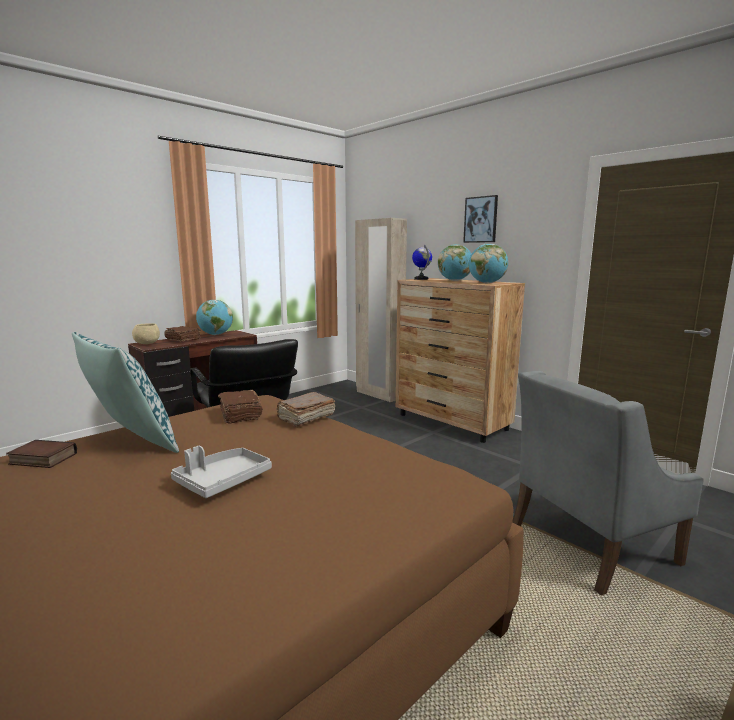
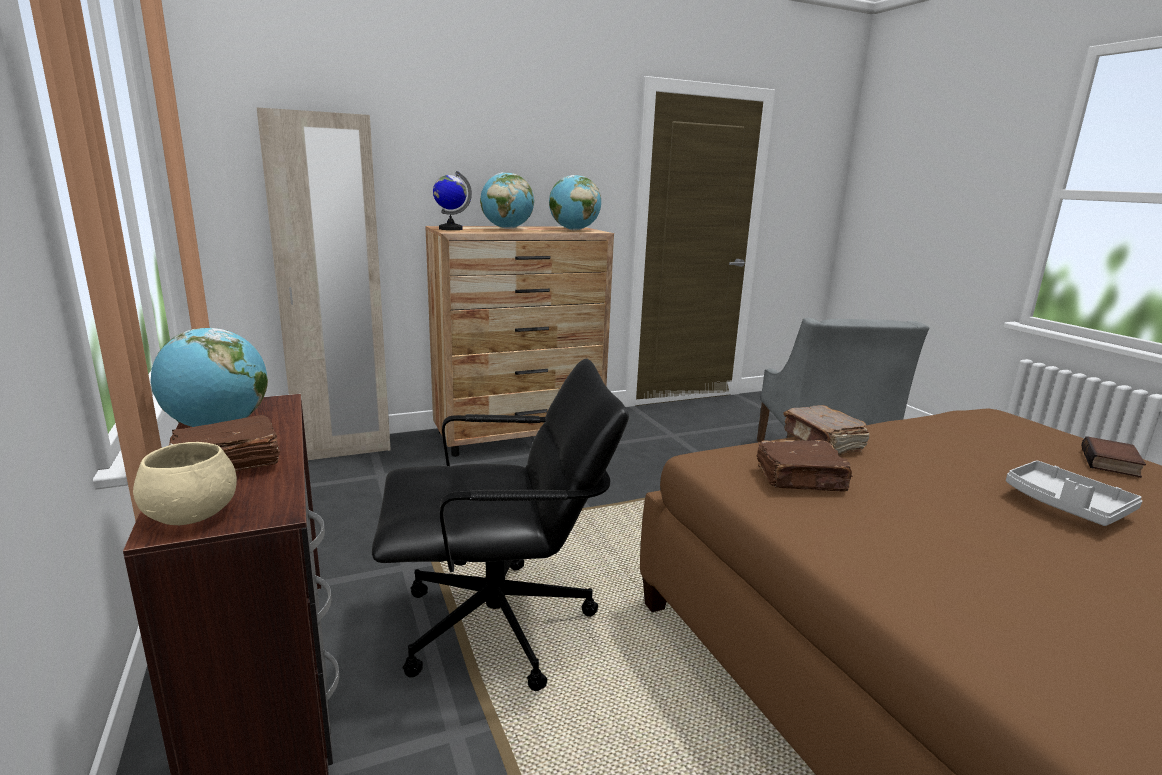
camera: 70 degrees left, 5 degrees up
(41, 459) = (1067, 673): book -> book (1112, 463)
(130, 442) = (946, 574): pillow -> none
(481, 219) = (509, 135): picture -> none

